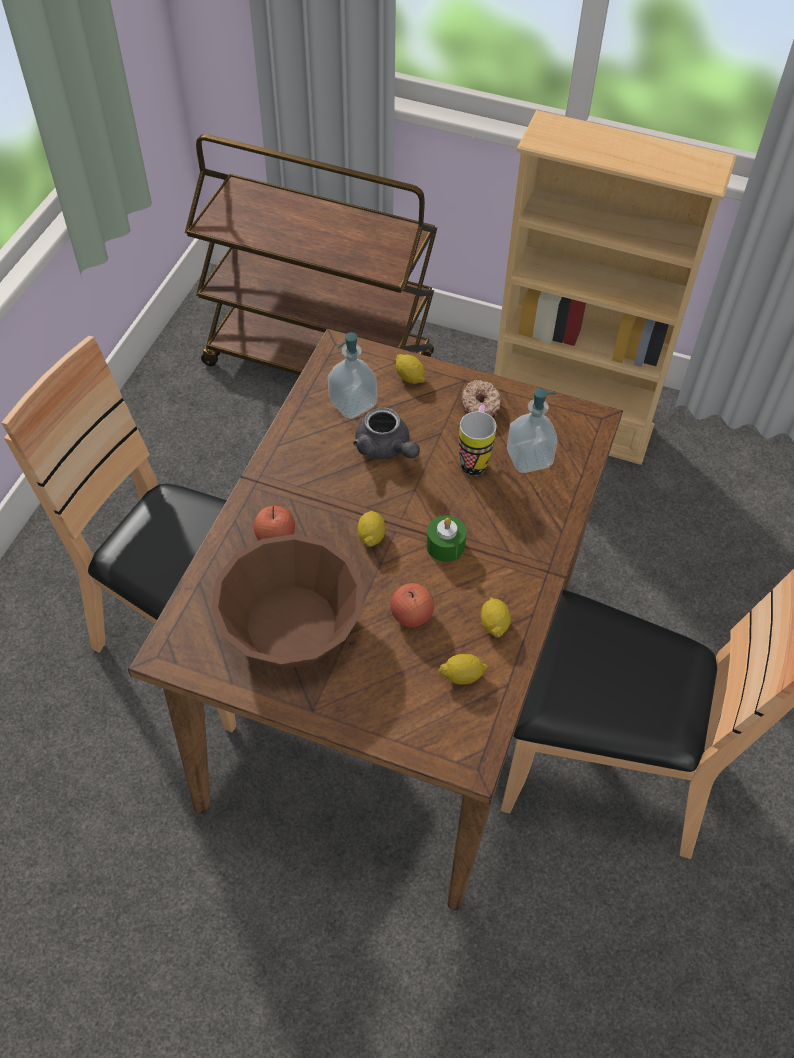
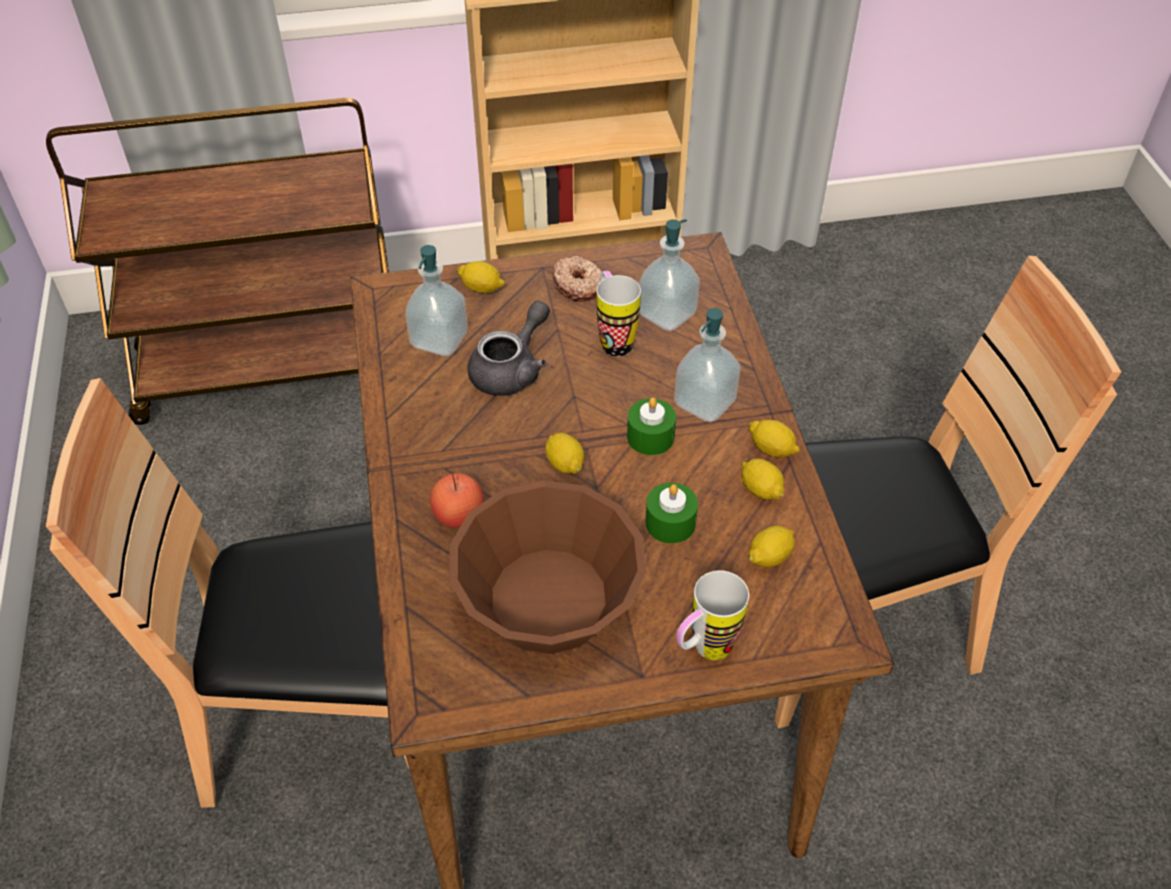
camera: 30 degrees left, 5 degrees down
(365, 716) = (703, 651): none -> mug
(386, 449) = (512, 369): grey teapot -> grey teapot turned 75 degrees counterclockwise
(411, 615) = (670, 523): apple -> green candle
(504, 539) = (704, 402): none -> soap dispenser
(526, 598) = (772, 449): none -> lemon

